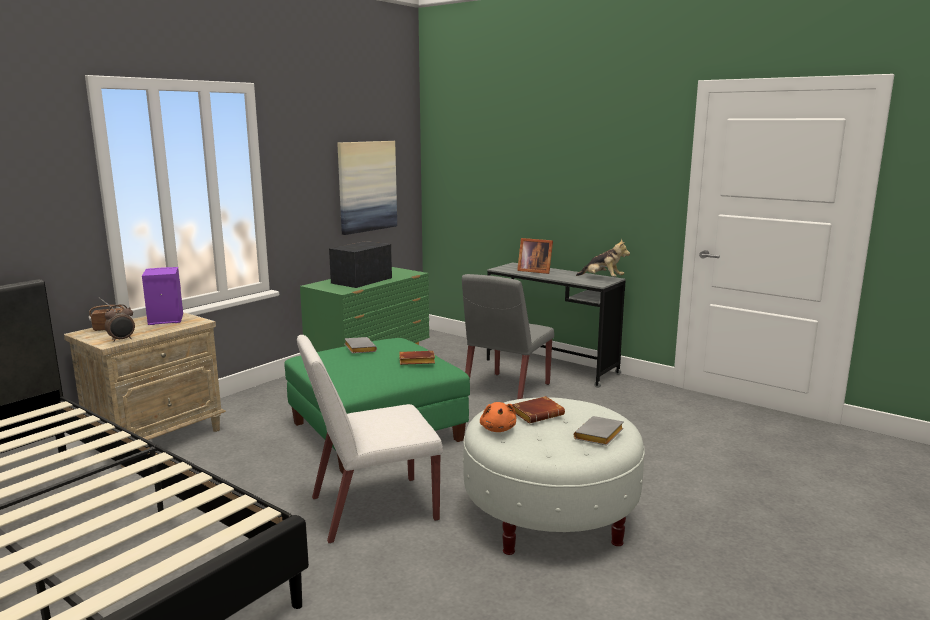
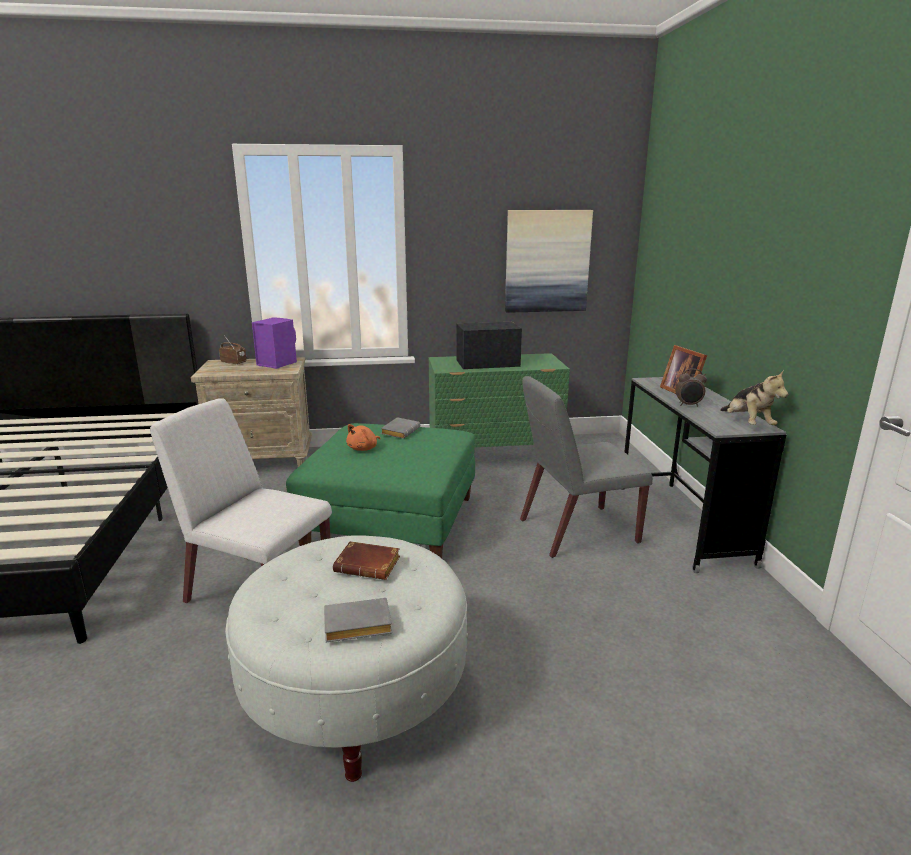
camera: 45 degrees right, 5 degrees up
(122, 340) = (215, 373): alarm clock -> alarm clock (688, 405)
(416, 362) = (409, 460): brown book -> none
(498, 429) = (302, 562): orange plush toy -> orange plush toy (363, 449)

